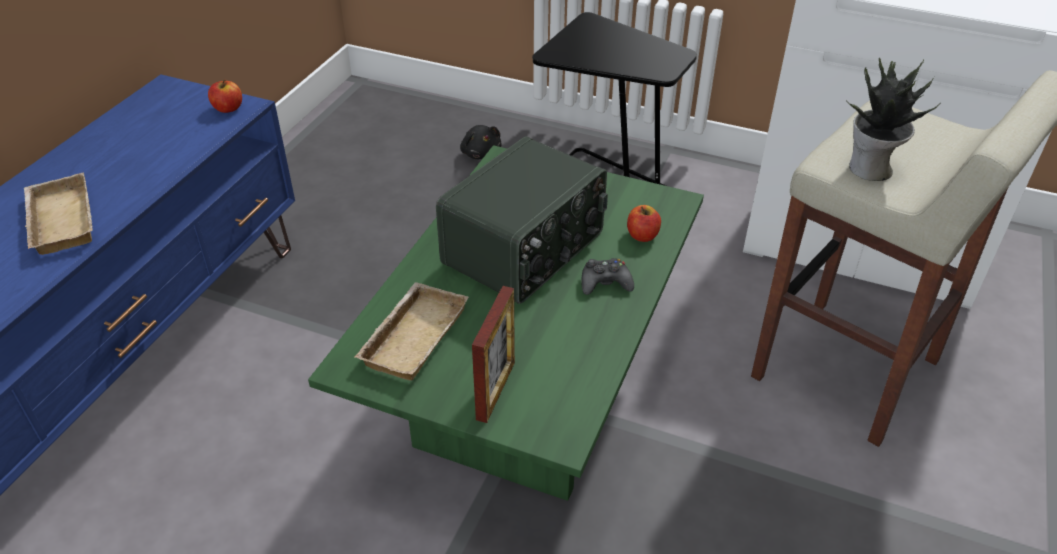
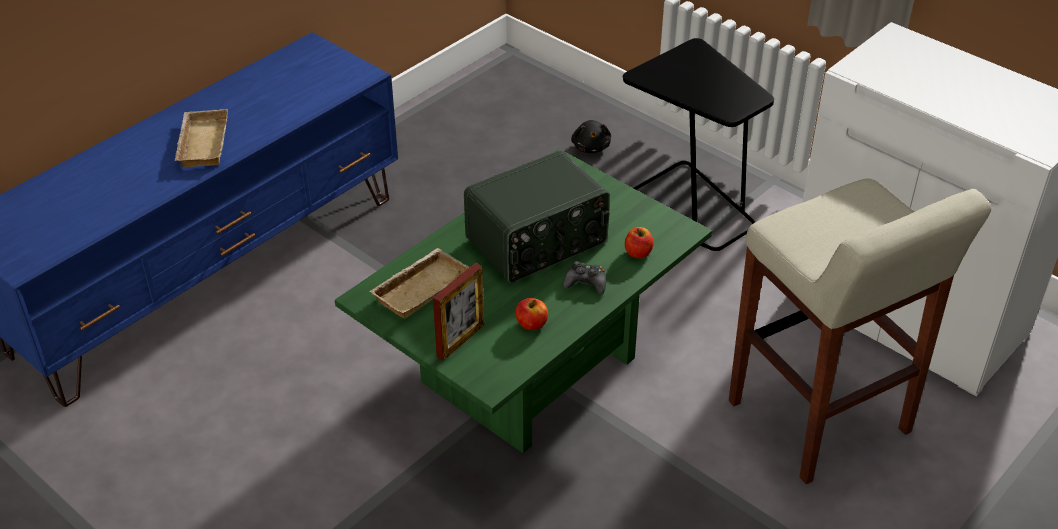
camera: 20 degrees right, 0 degrees up
(228, 108) = (352, 74): apple -> apple (531, 324)
(870, 170) = (806, 239): potted plant -> none

